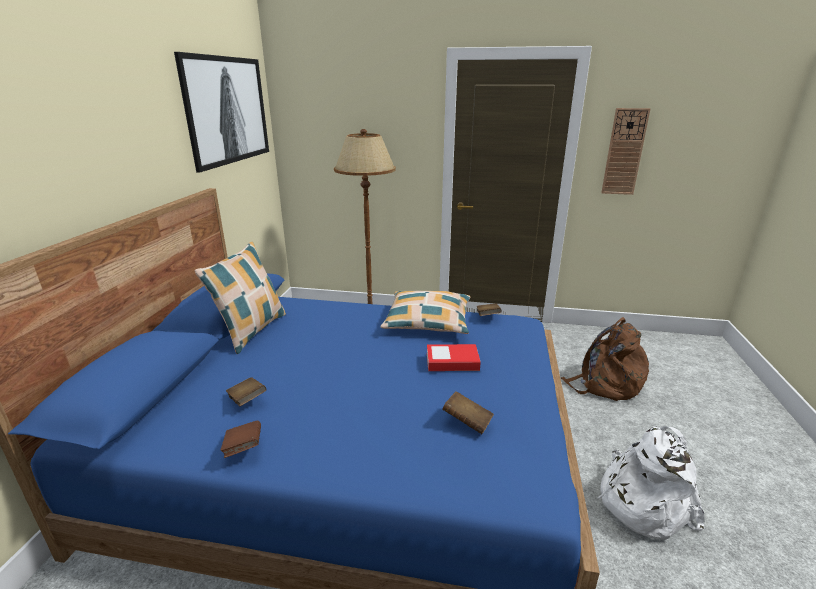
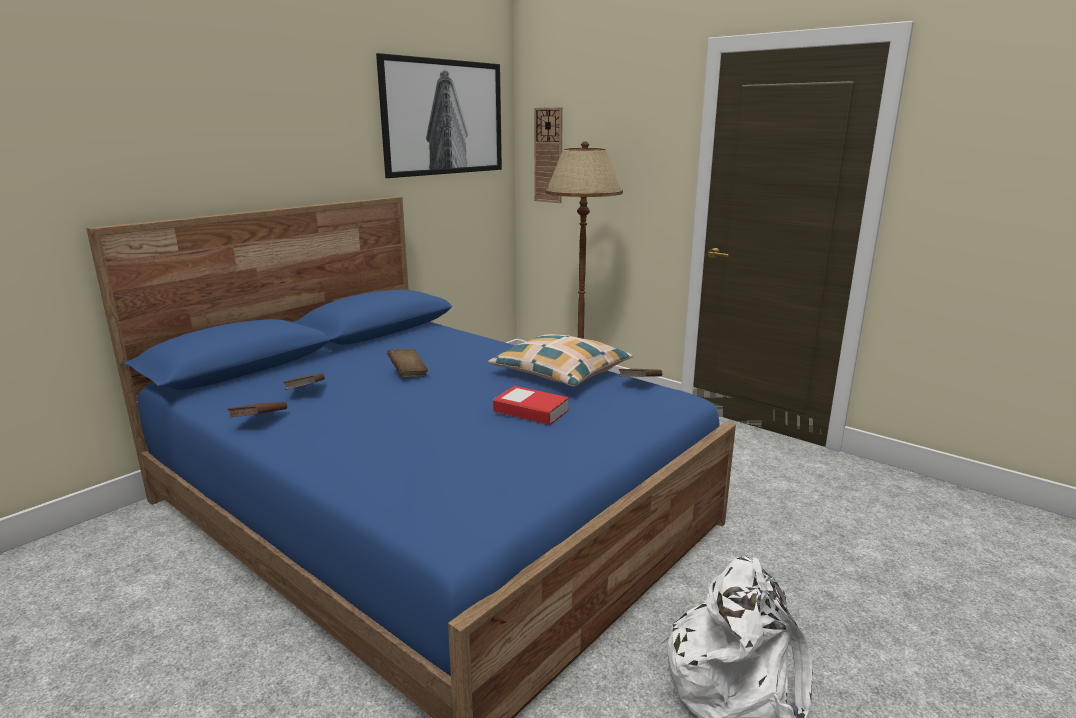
camera: 30 degrees right, 5 degrees down
(251, 331) = (378, 345): pillow -> none
(467, 422) = (460, 455): brown book -> brown book (408, 373)
(605, 384) = (842, 541): brown backpack -> none
(624, 152) = (967, 185): wall clock -> wall clock (548, 155)

